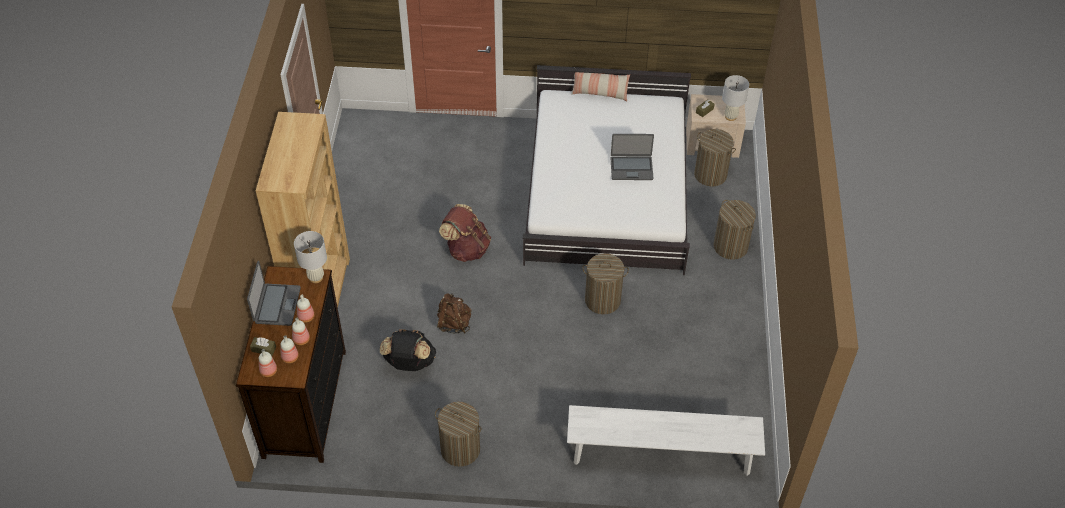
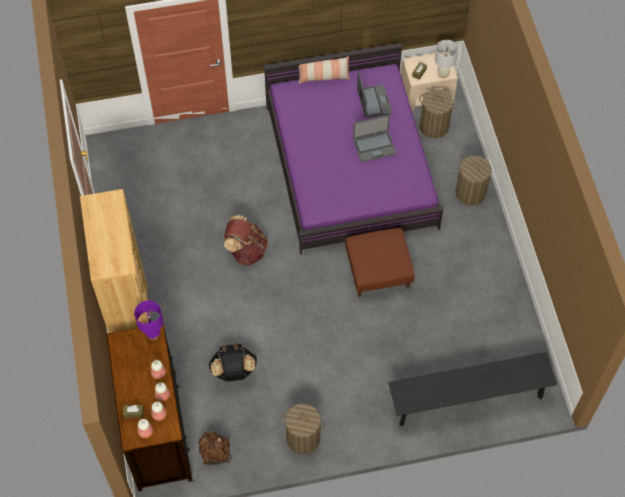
camera: 15 degrees left, 10 degrees up
(276, 305) = (129, 369): laptop -> laptop (373, 102)
(316, 277) = (153, 334): white table lamp -> purple table lamp
(454, 323) = (259, 324): brown backpack -> brown backpack (215, 453)
(602, 300) = (378, 271): laundry basket -> brown ottoman
(607, 192) = (350, 165): white bed -> purple bed
(661, 455) = (468, 399): white bench -> black bench

